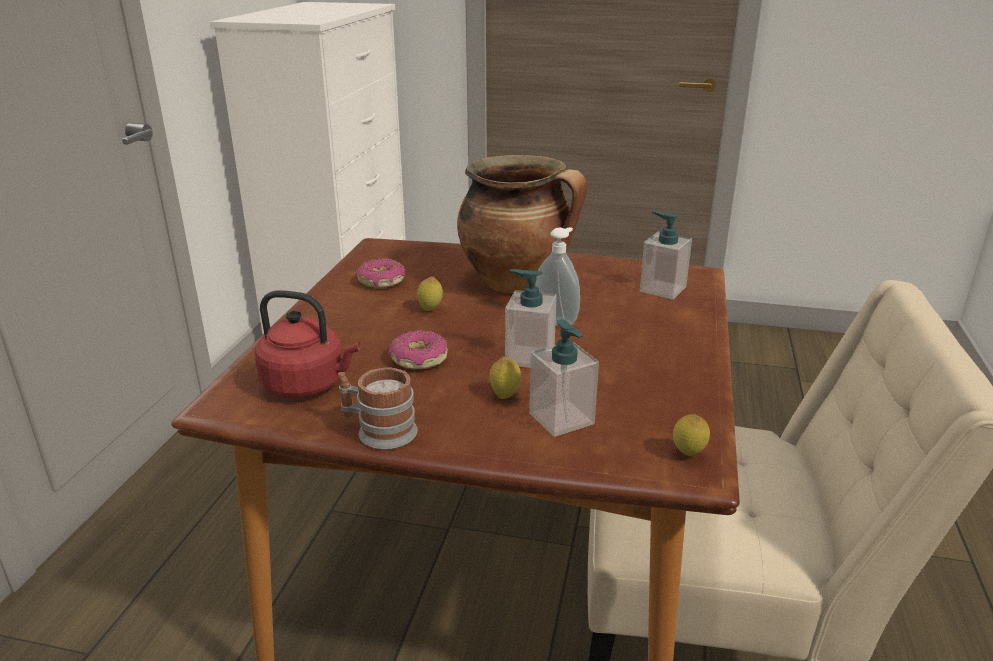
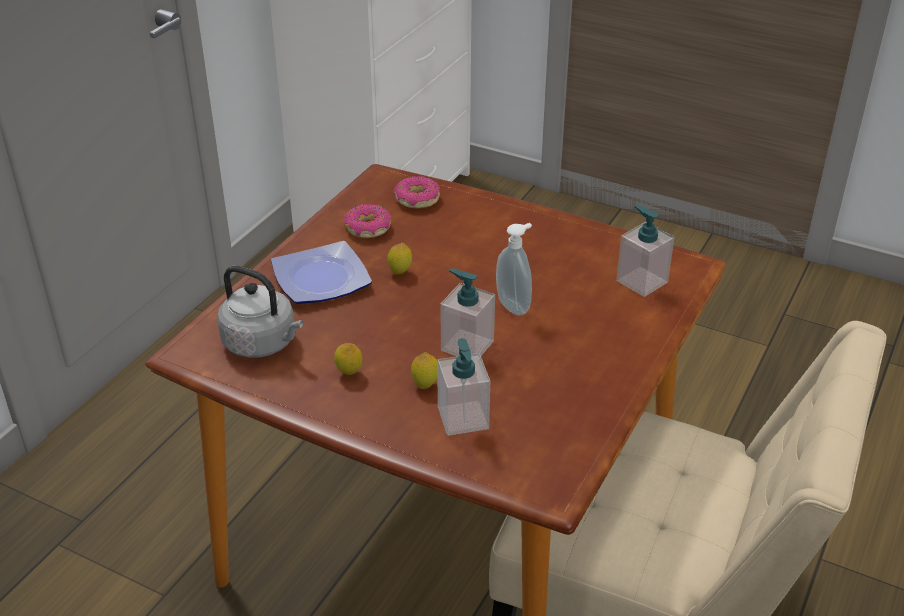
camera: 15 degrees right, 10 degrees up
(308, 385) = (263, 343): red kettle -> grey kettle
(353, 324) = (323, 279): none -> plate
(378, 431) = (304, 402): mug -> none
(419, 359) = (366, 331): donut -> donut (417, 200)
(518, 283) = (499, 250): cooking pot -> none
(688, 455) = (553, 475): lemon -> lemon (349, 374)

